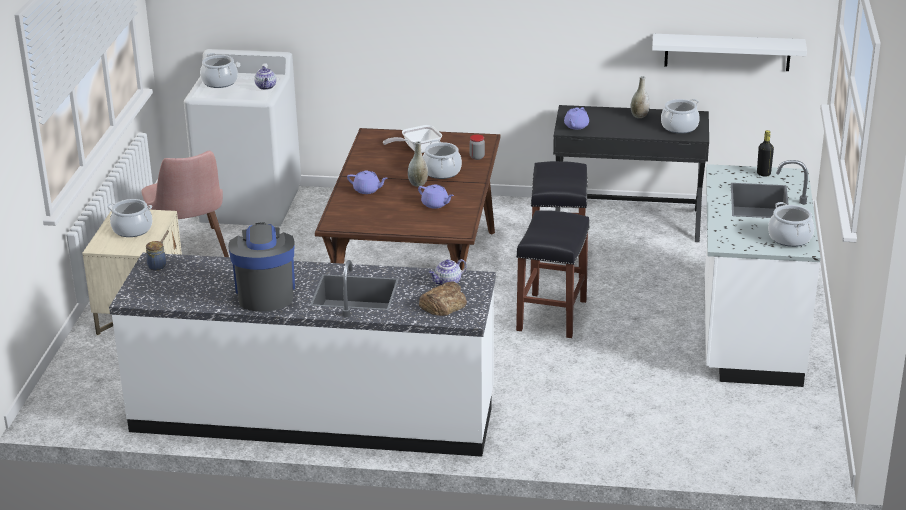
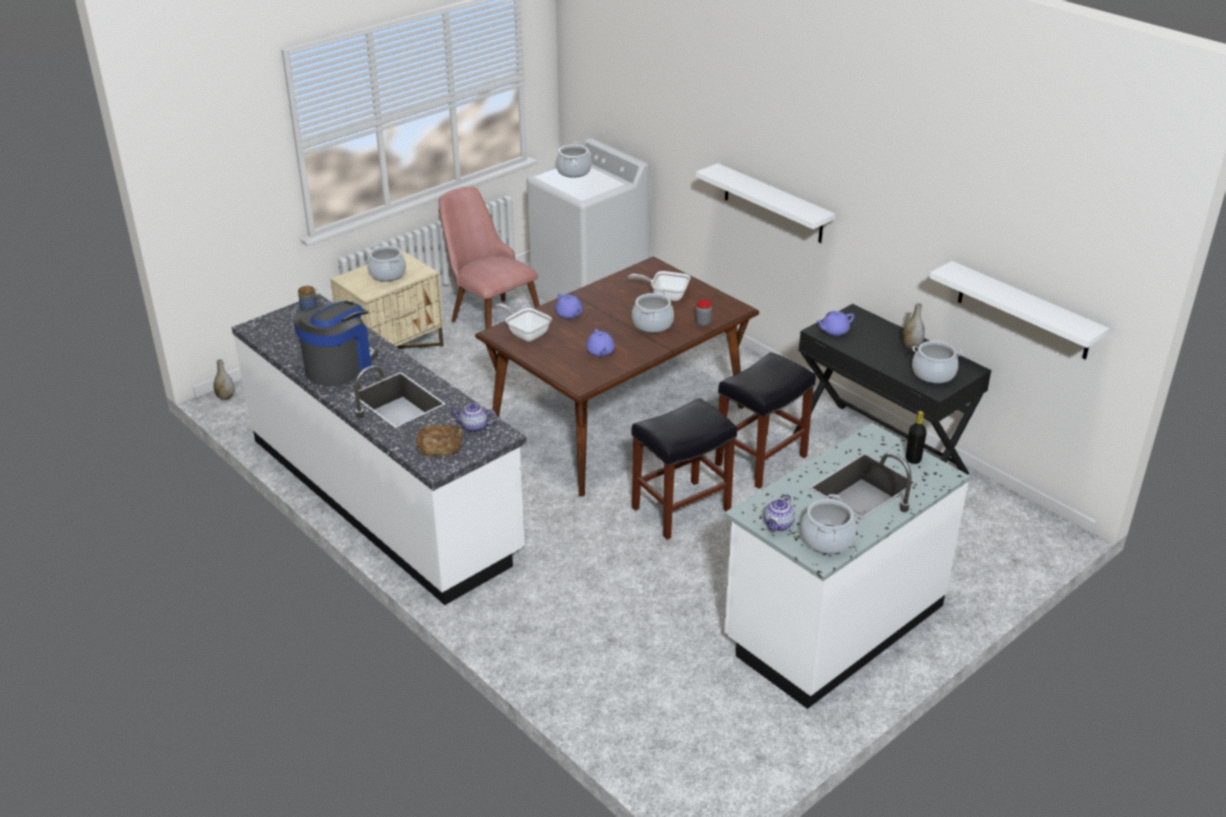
camera: 40 degrees right, 5 degrees up
(190, 254) = (489, 318): pink chair -> pink chair turned 120 degrees clockwise
(266, 87) = (600, 189): teapot -> teapot (778, 525)
(356, 215) = (525, 333): none -> frying pan
(418, 184) = (616, 327): grey vase -> grey vase (225, 397)
(452, 44) = (773, 203): none -> white shelf

